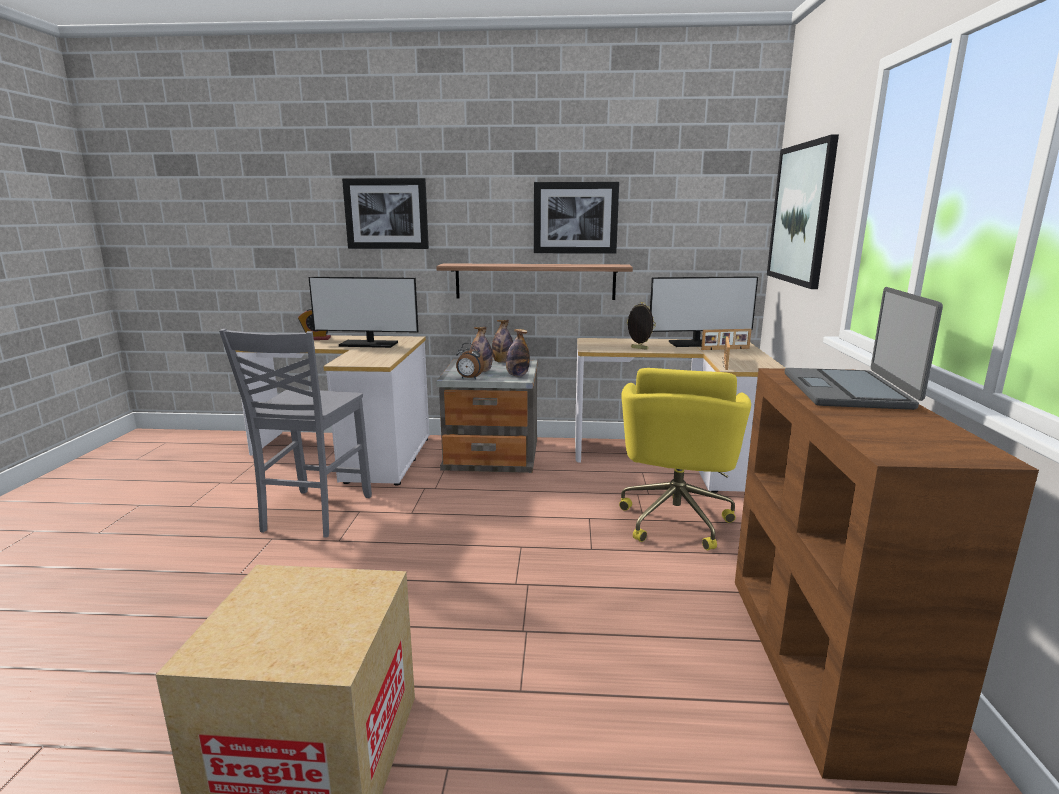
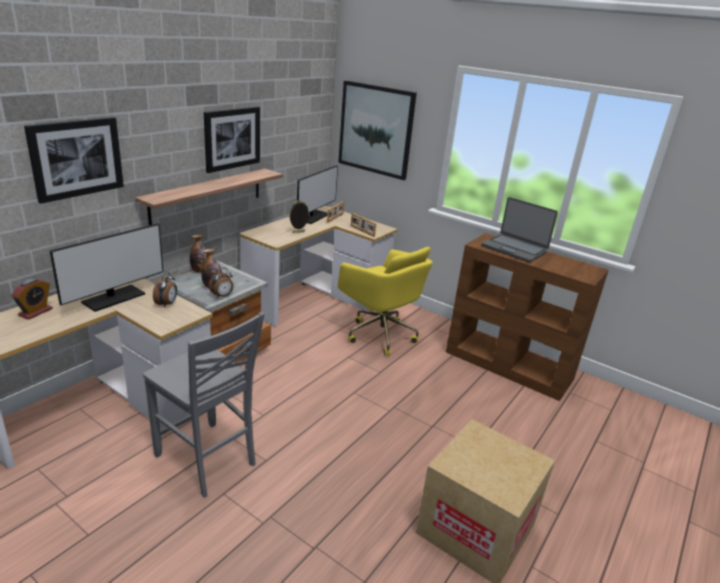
camera: 60 degrees left, 10 degrees up
(383, 355) = (167, 304): none -> alarm clock
(517, 375) = (243, 280): bottle -> none

